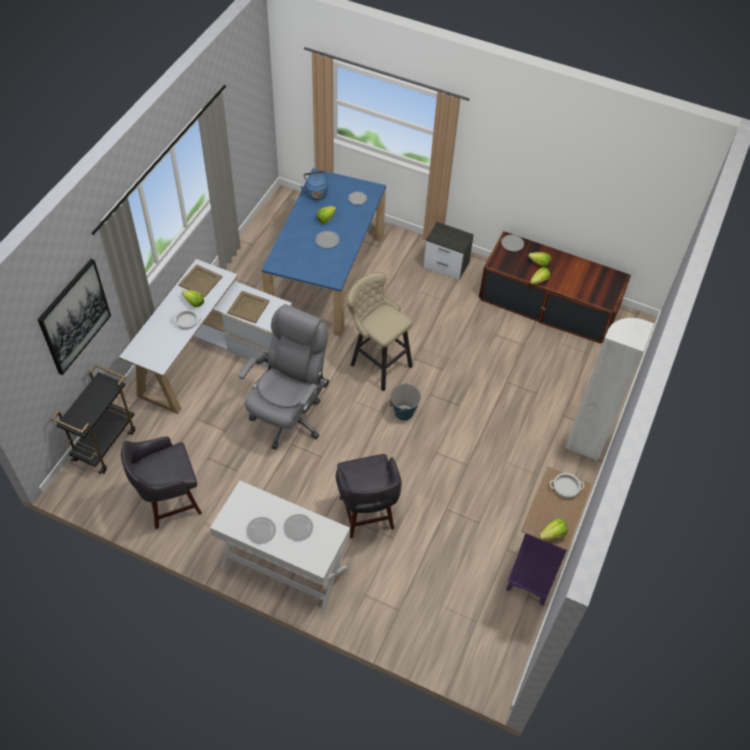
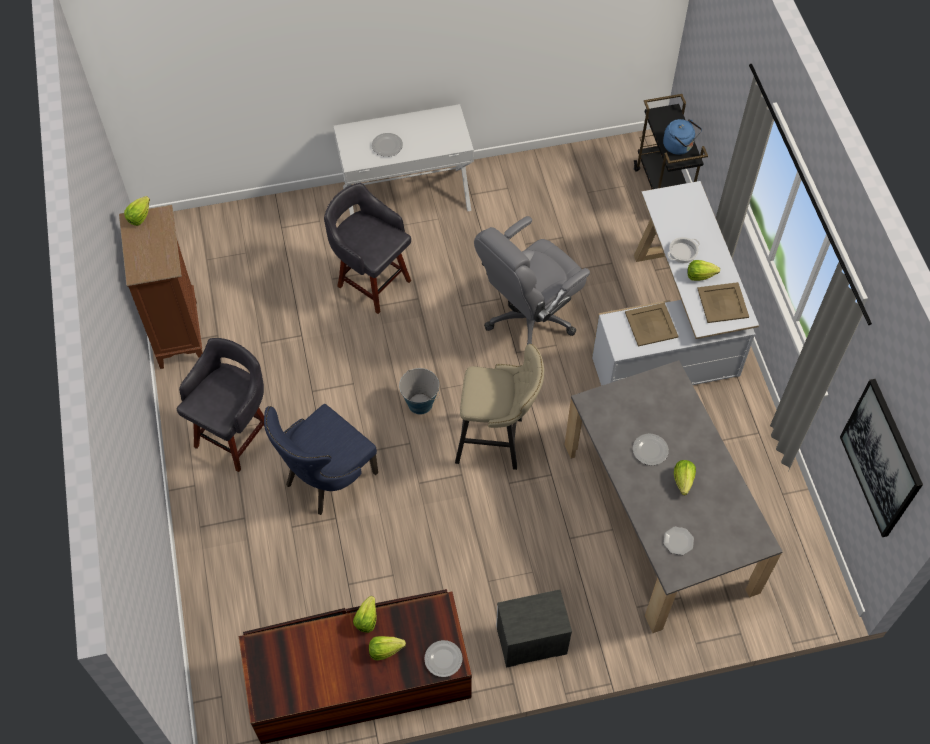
camera: 145 degrees right, 5 degrees up
(74, 316) = (729, 97): picture -> picture (881, 458)
(169, 503) = (553, 183): grey stool -> grey stool (235, 435)
(261, 530) = (415, 126): plate -> none
(288, 418) = (528, 320): grey office chair -> grey office chair turned 60 degrees clockwise
(316, 193) = (735, 512): blue kettle -> blue kettle (679, 146)
(326, 273) = (659, 516): blue dining table -> grey dining table
(496, 406) = (326, 478): none -> blue chair
(533, 570) = (180, 332): purple dresser -> brown dresser
(566, 487) = (150, 265): cooking pot -> none
(586, 445) = (197, 498): white bookcase -> none

